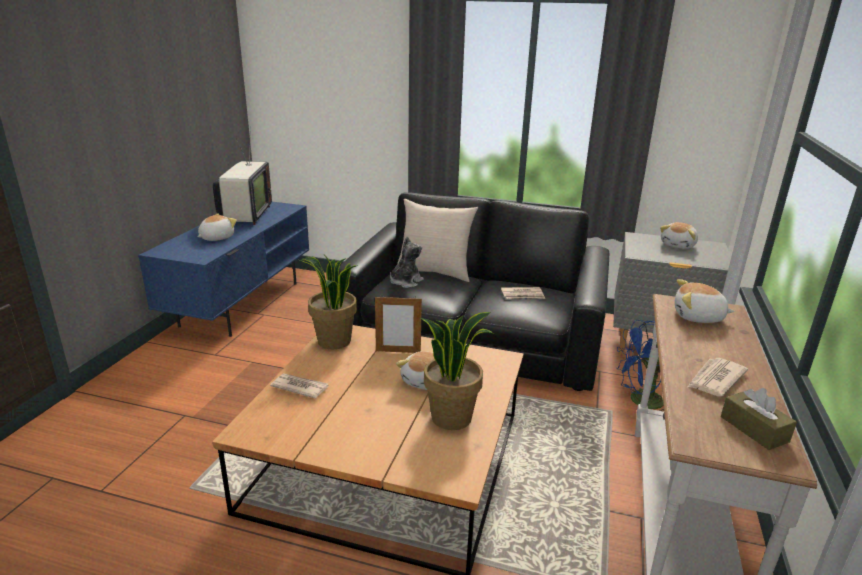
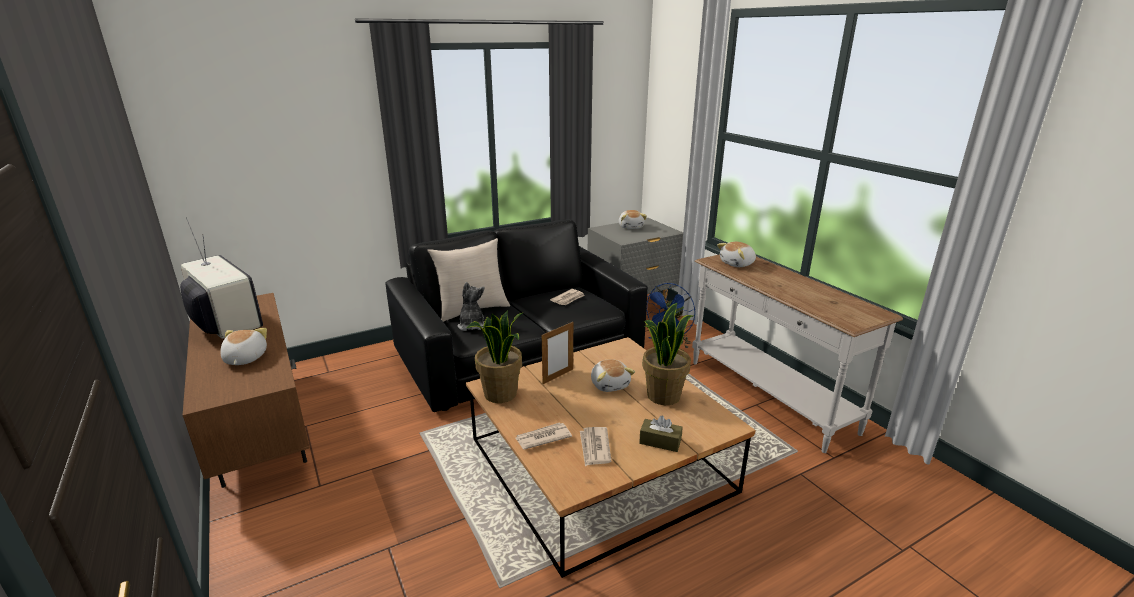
camera: 45 degrees left, 0 degrees up
(241, 303) = (258, 428): blue tv stand -> brown tv stand
(715, 379) = (802, 292): newspaper -> newspaper (594, 448)
(754, 429) = (852, 306): brown tissue box -> brown tissue box (660, 441)

